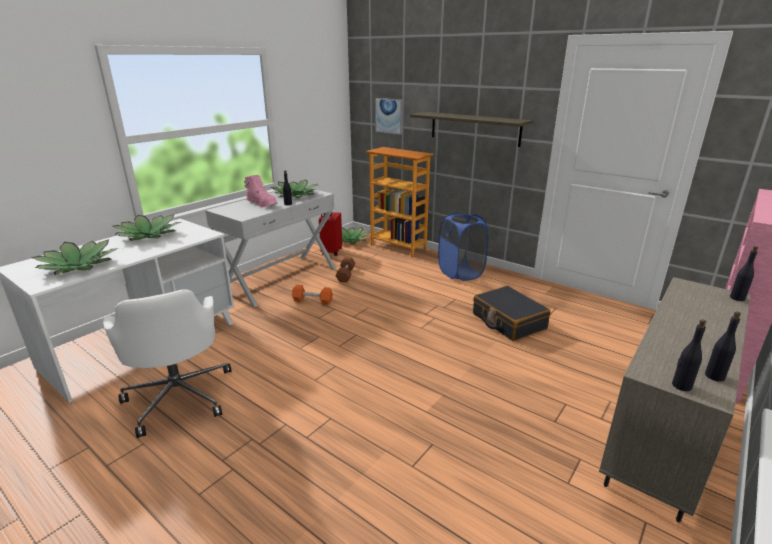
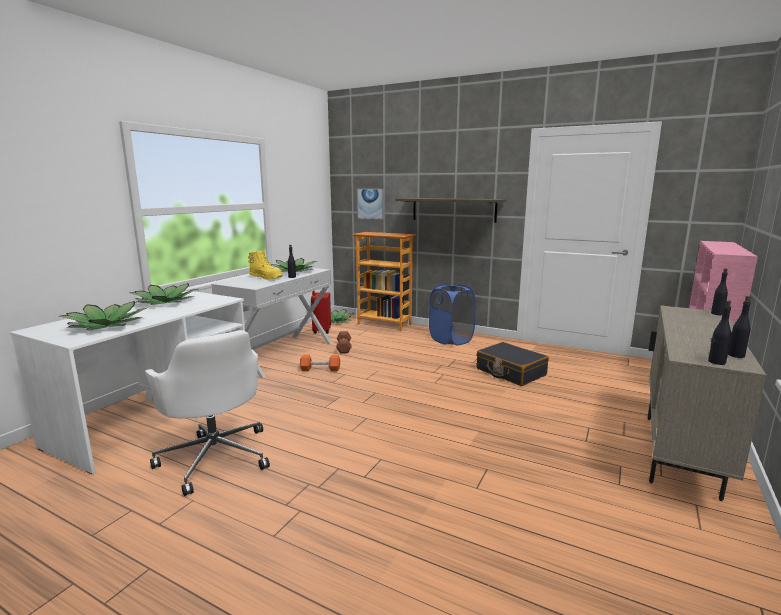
camera: 10 degrees left, 10 degrees down
(262, 204) = (266, 278): pink boot -> yellow boot

